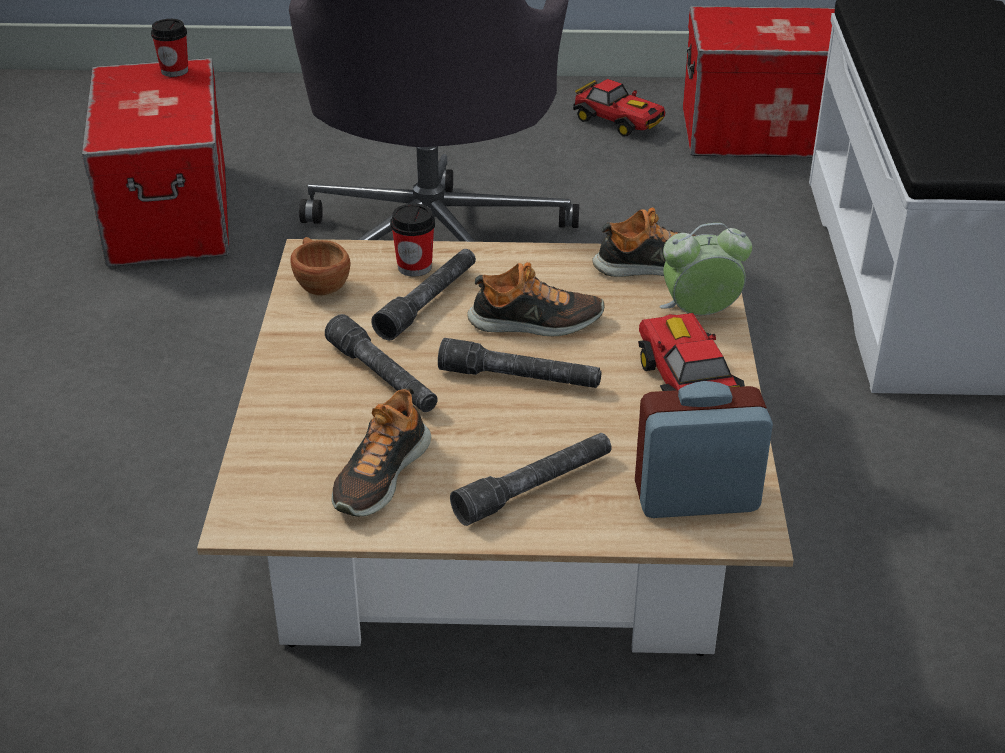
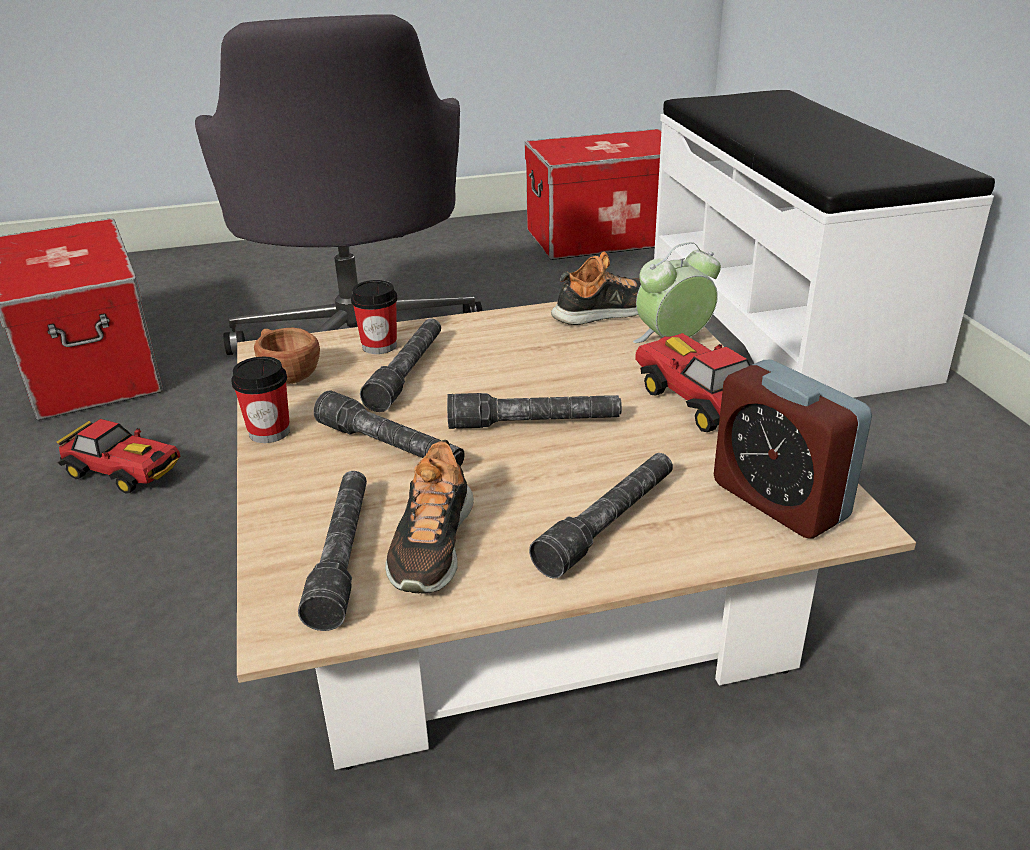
camera: 15 degrees left, 5 degrees down
(174, 71) = (78, 230): cup -> cup (269, 432)
(305, 471) = (342, 556): none -> grey flashlight
(535, 323) = (523, 373): shoe -> none
(618, 122) = (480, 246): toy car -> toy car (125, 472)
(696, 498) = (779, 500): alarm clock -> alarm clock turned 105 degrees counterclockwise

